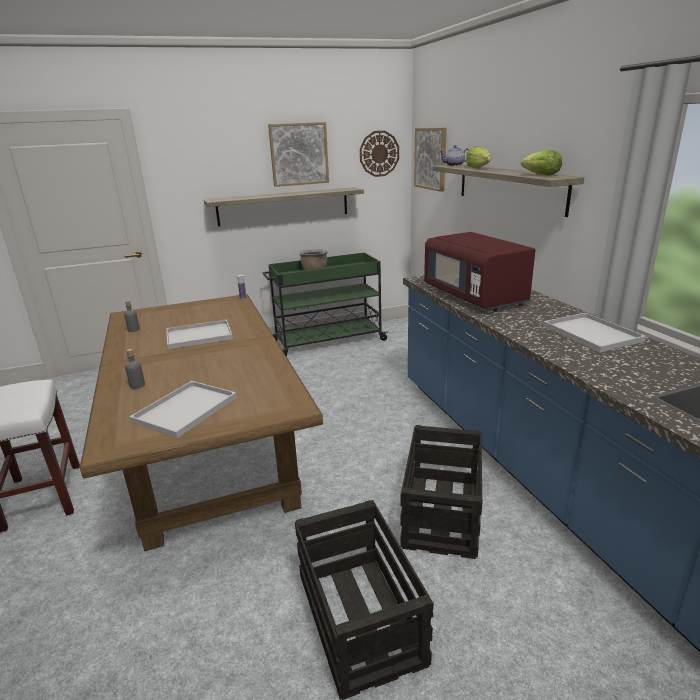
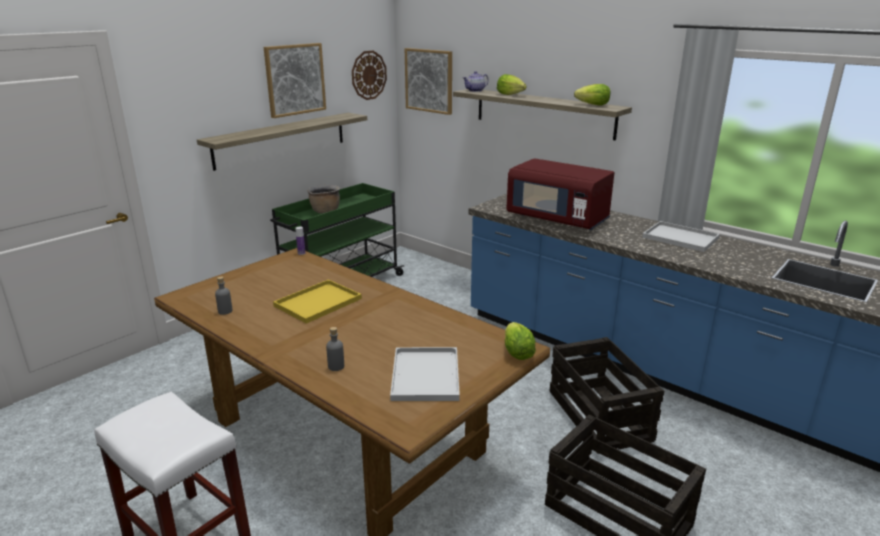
camera: 30 degrees left, 0 degrees up
(197, 336) = (317, 303): white tray -> yellow tray
(284, 411) = (517, 353): none -> lettuce

